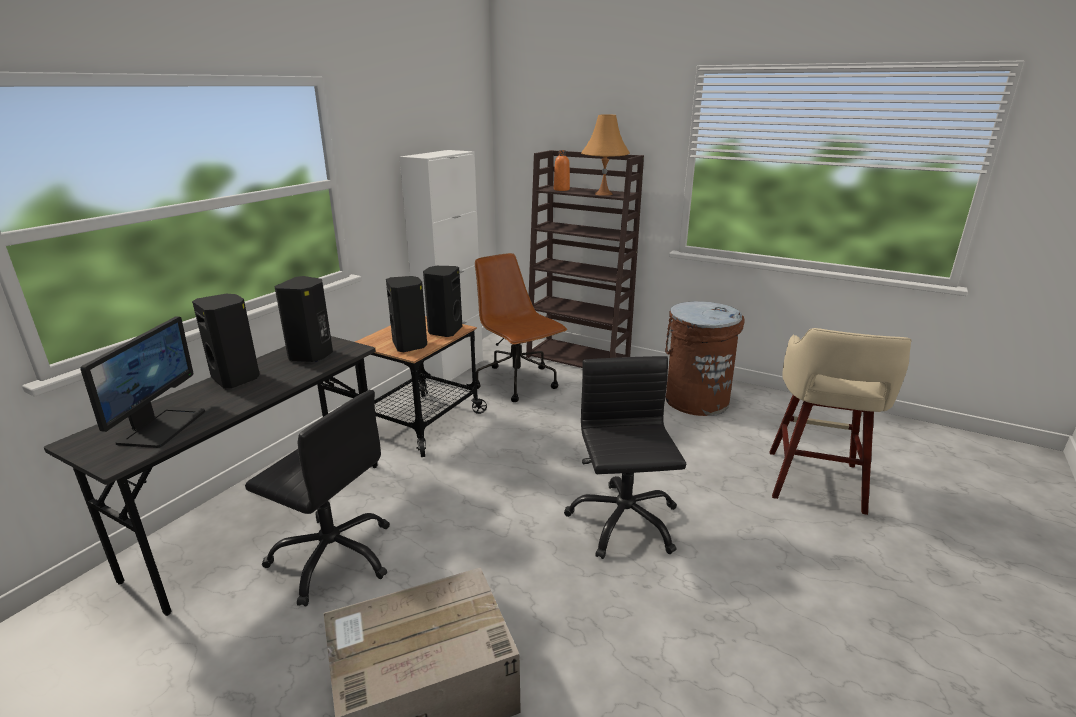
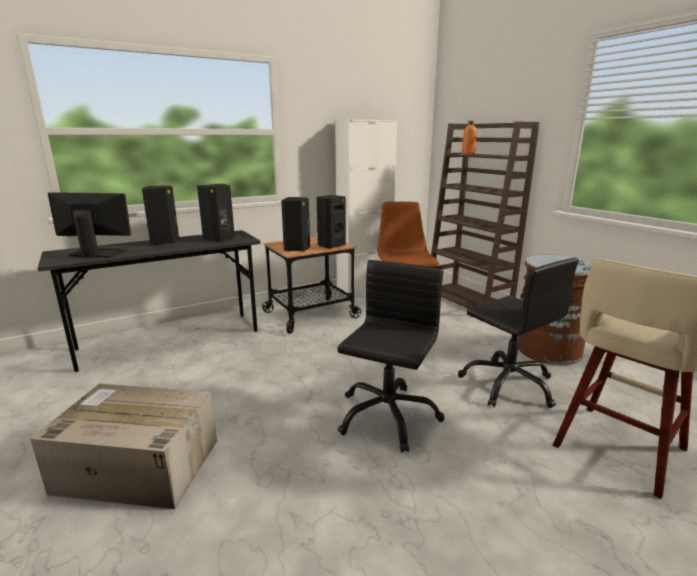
camera: 30 degrees right, 5 degrees down
(161, 426) = (97, 253): monitor -> monitor turned 120 degrees counterclockwise
(333, 556) = (179, 371): black office chair -> black office chair (508, 384)
(603, 194) = (497, 155): orange table lamp -> none

